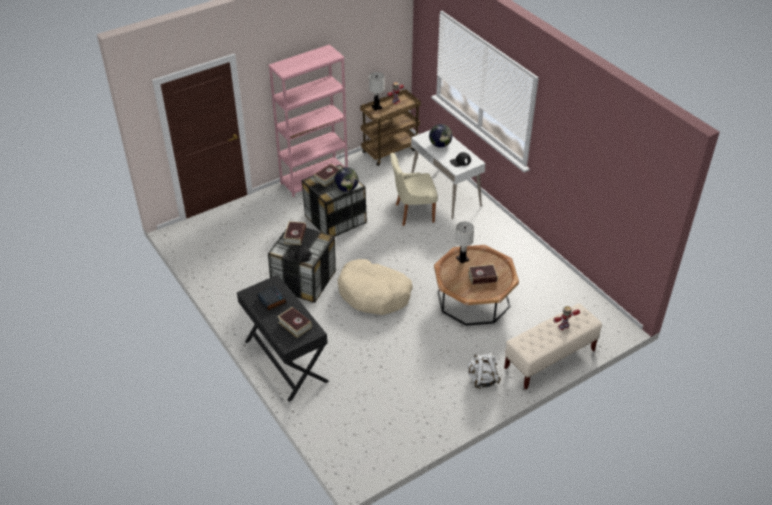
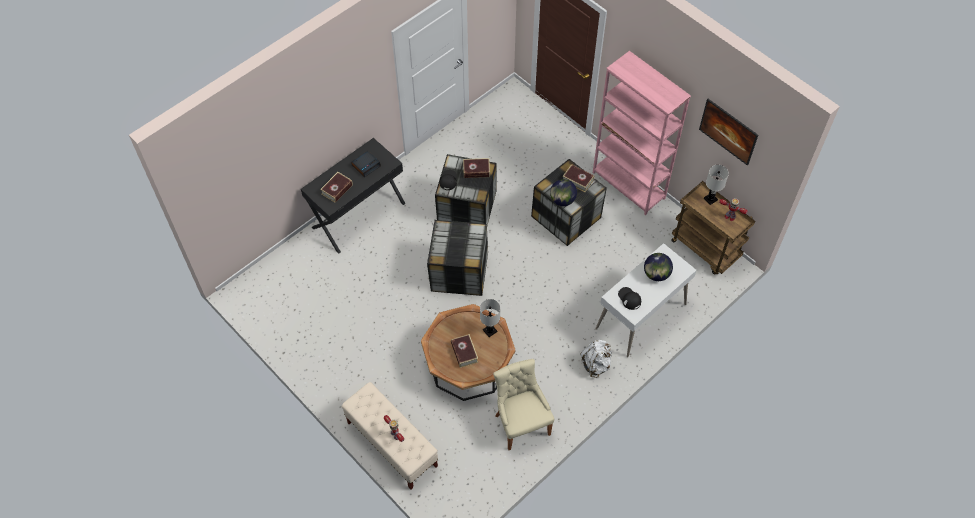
camera: 80 degrees right, 15 degrees up
(363, 50) = (726, 139): none -> picture
(374, 294) = (459, 271): beige dog bed -> storage box
(412, 213) = (596, 288): beige chair -> beige chair (521, 423)
(482, 379) = (356, 382): white backpack -> white backpack (596, 364)

